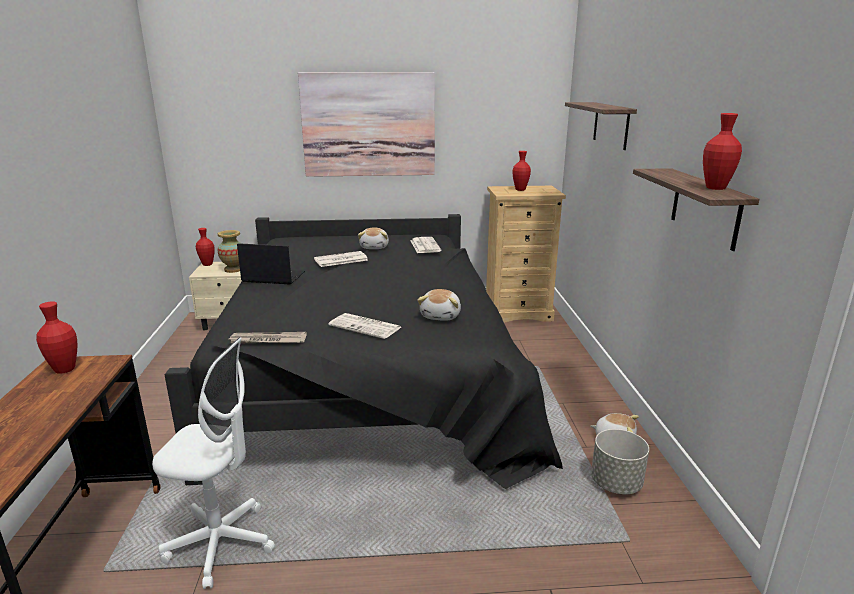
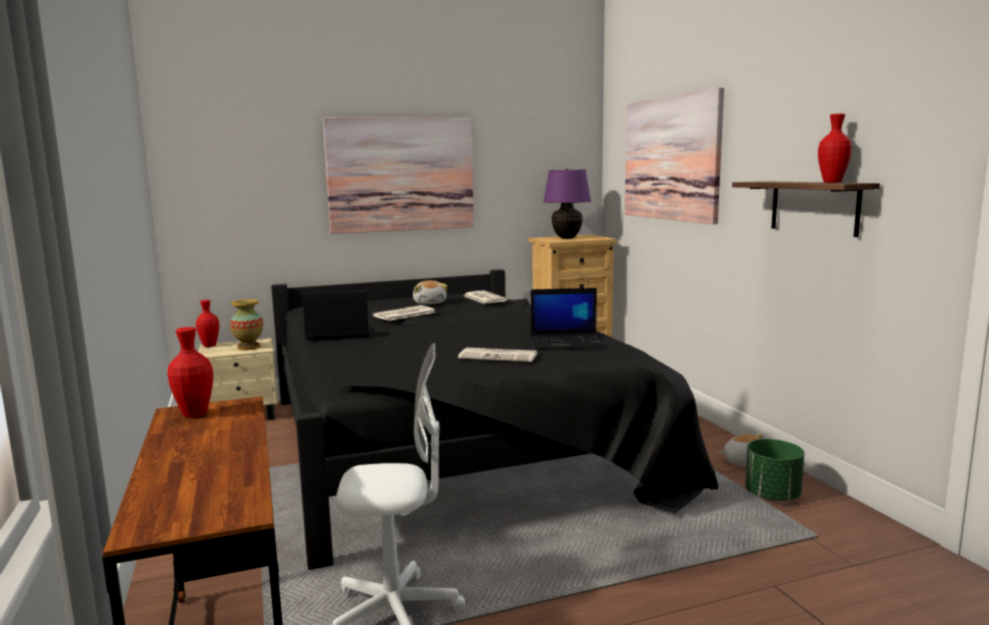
camera: 15 degrees left, 10 degrees down
(267, 340) = (403, 375): newspaper -> none
(441, 316) = (567, 342): plush toy -> laptop
(520, 190) = (567, 238): red vase -> purple table lamp
(611, 125) = (670, 158): shelf -> picture
(615, 483) = (772, 496): grey planter -> green planter

